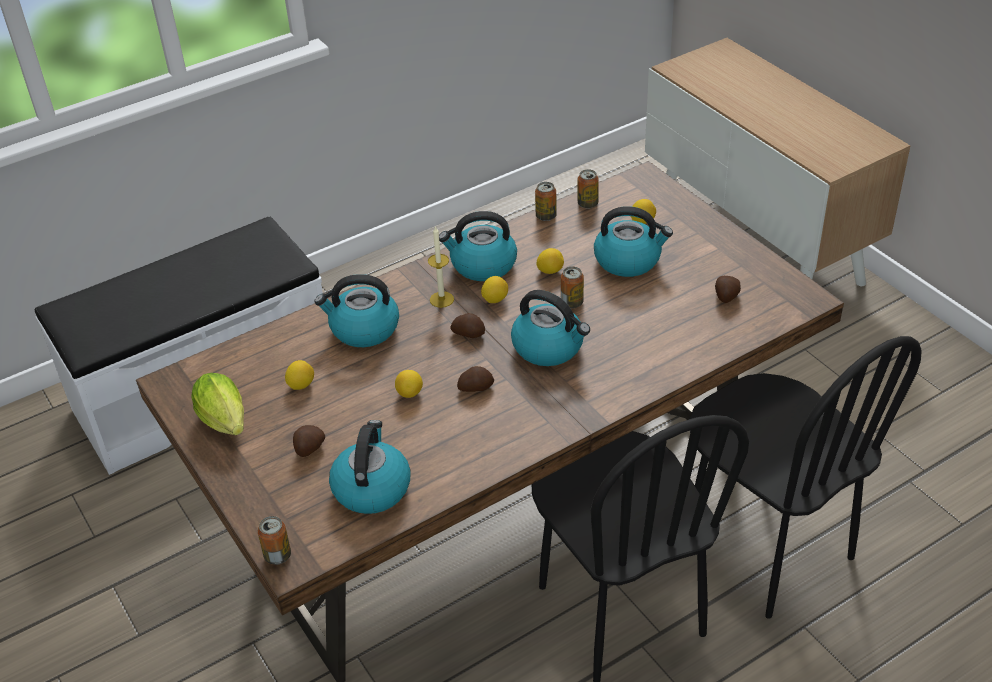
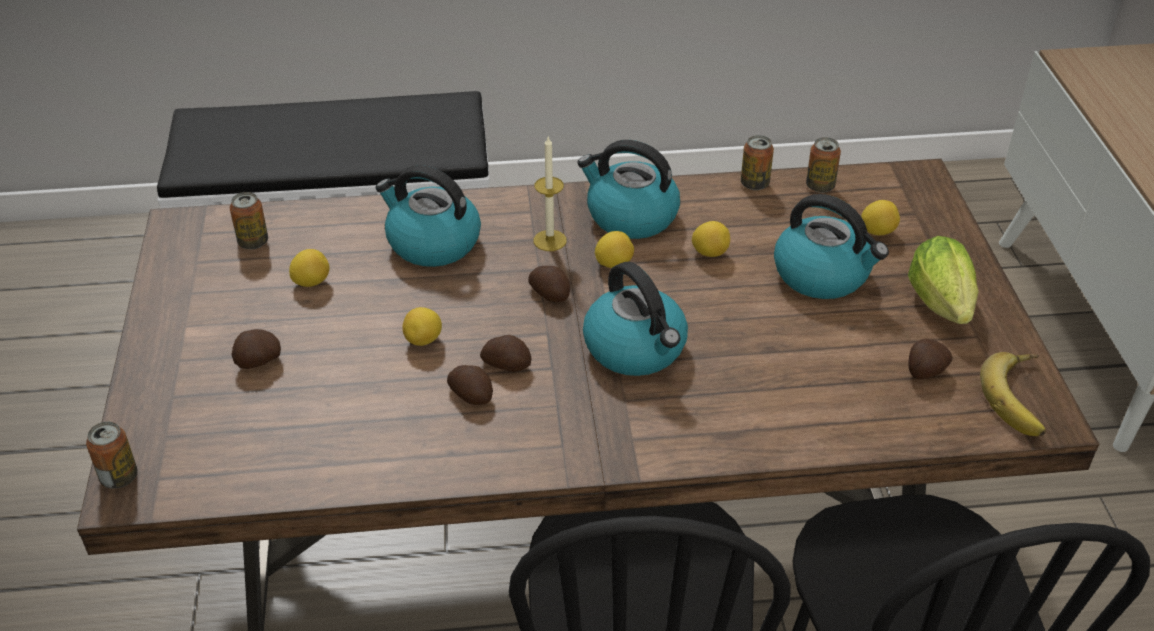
camera: 25 degrees right, 0 degrees up
(226, 424) = (197, 295): lettuce -> lettuce (942, 307)
(371, 487) = (287, 439): kettle -> none
(468, 414) = (471, 394): none -> potato
(572, 303) = (707, 303): can -> can (253, 242)
(789, 292) = (1023, 398): none -> banana

